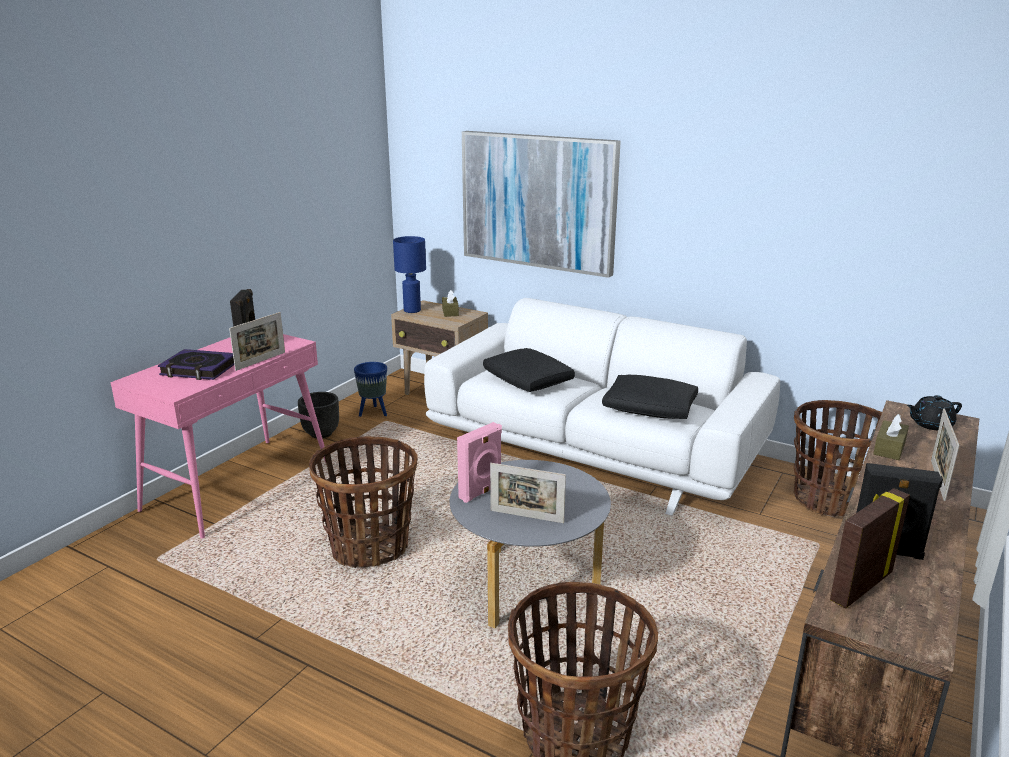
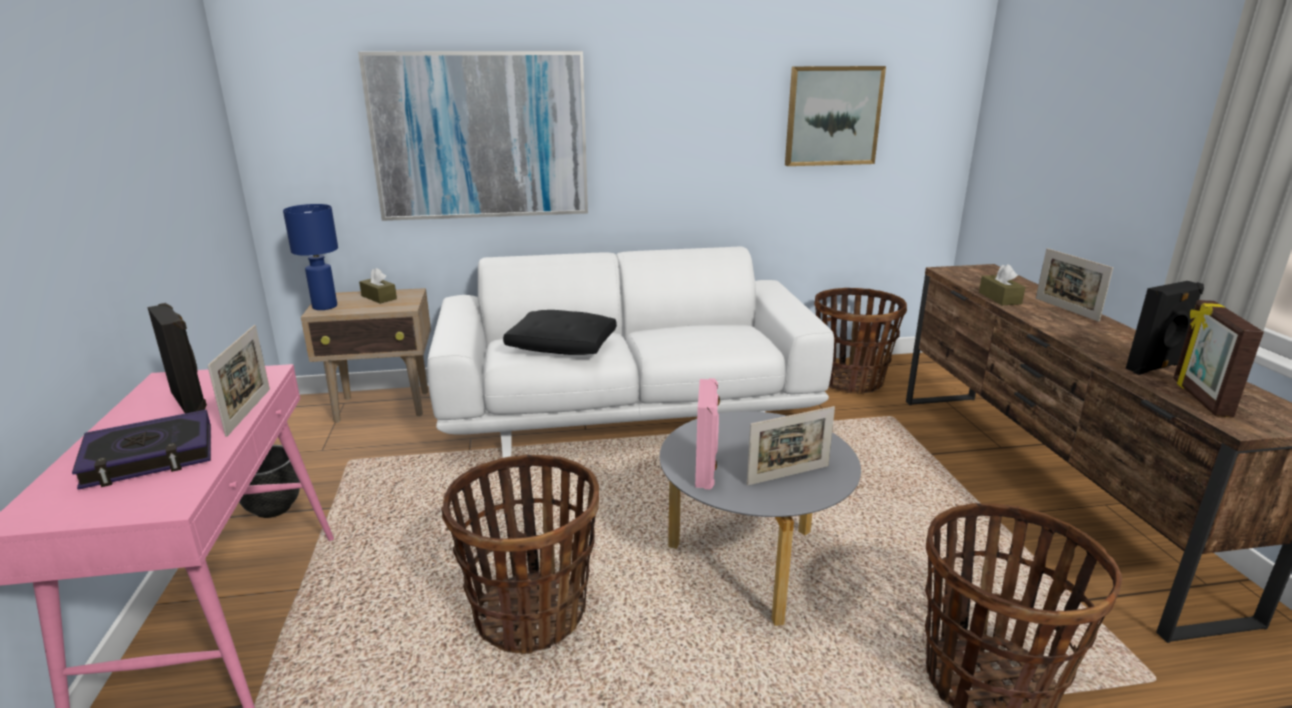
camera: 40 degrees left, 0 degrees up
(374, 413) = (319, 457): blue planter -> none
(650, 409) = (716, 337): black pillow -> none
(861, 222) = (833, 116): none -> picture
(930, 424) = (983, 275): black teapot -> none

